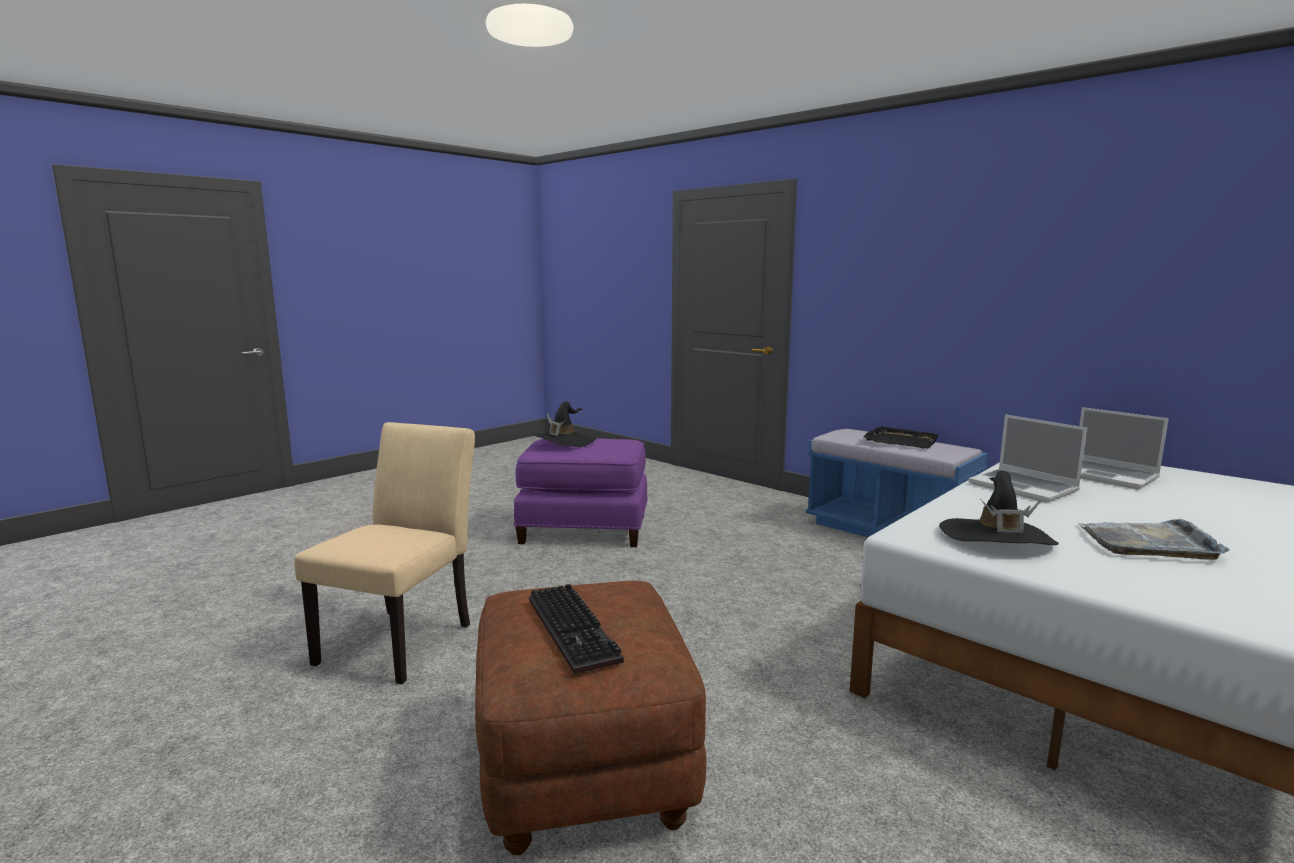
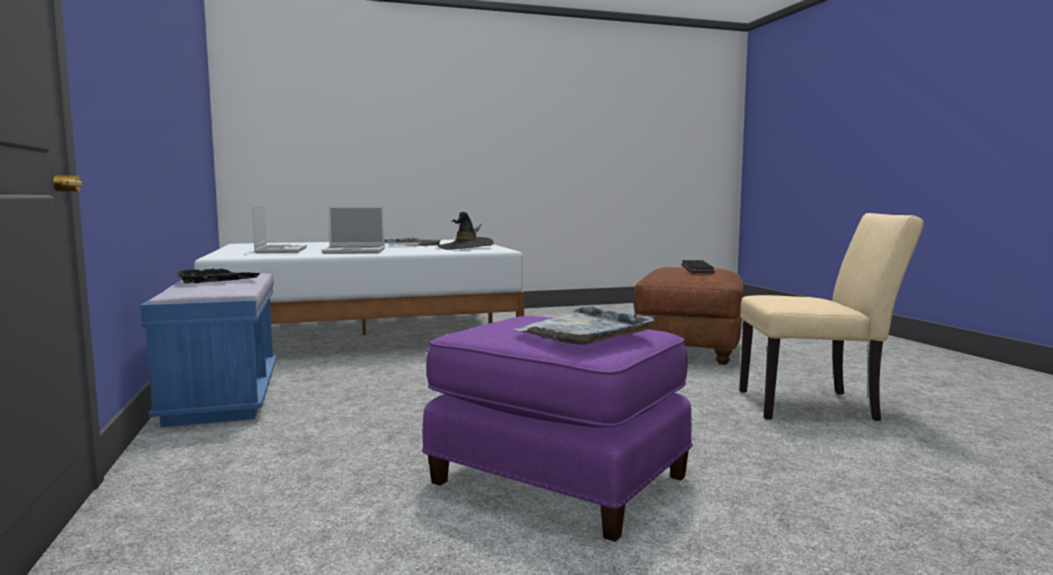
camera: 150 degrees left, 5 degrees down
(404, 638) = (817, 405): beige chair -> beige chair turned 135 degrees counterclockwise
(564, 441) = (585, 331): black hat -> grey tray
(1024, 487) = (355, 251): laptop -> laptop turned 90 degrees clockwise

